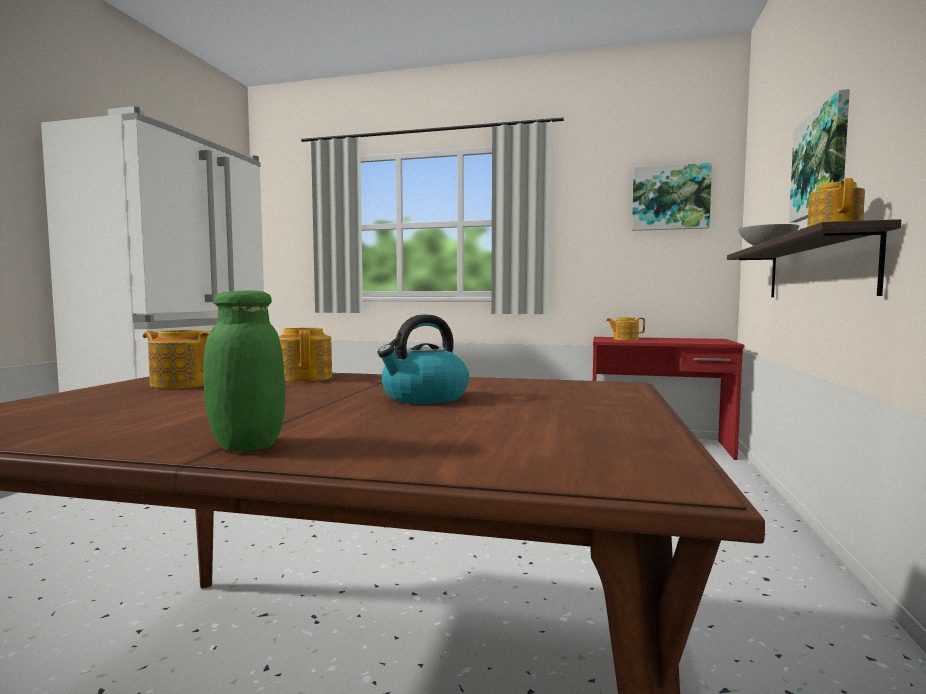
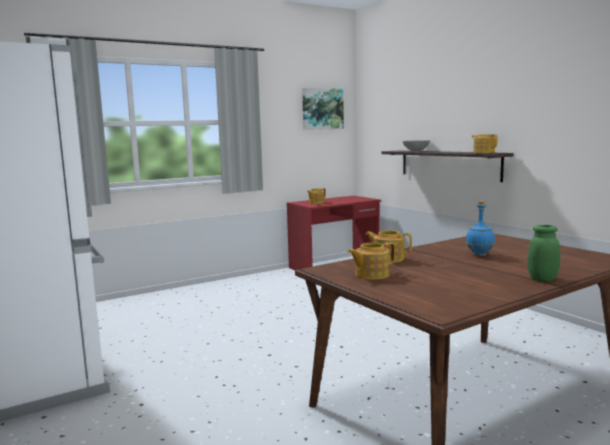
camera: 45 degrees left, 5 degrees up
(424, 398) = (479, 255): kettle -> blue bottle
(821, 163) = (449, 114): picture -> none

